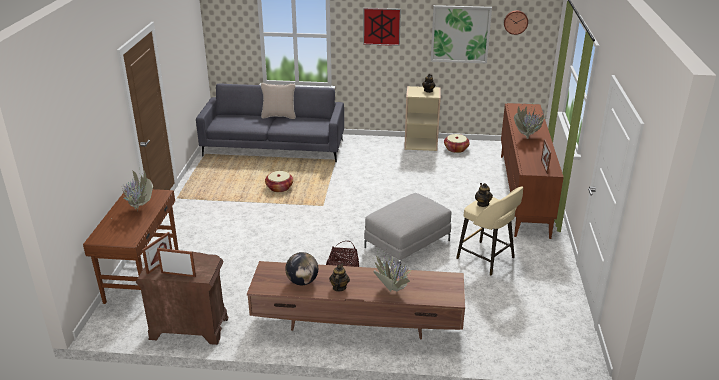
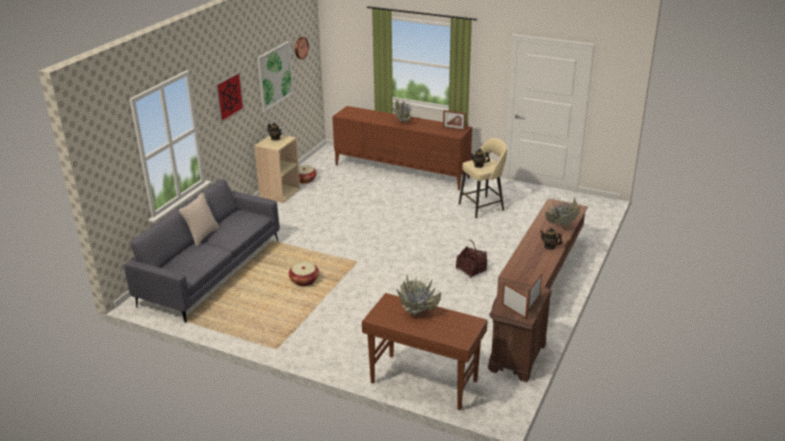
camera: 70 degrees left, 0 degrees up
(302, 282) = (536, 261): globe -> none
(407, 244) = (445, 233): grey ottoman -> none

